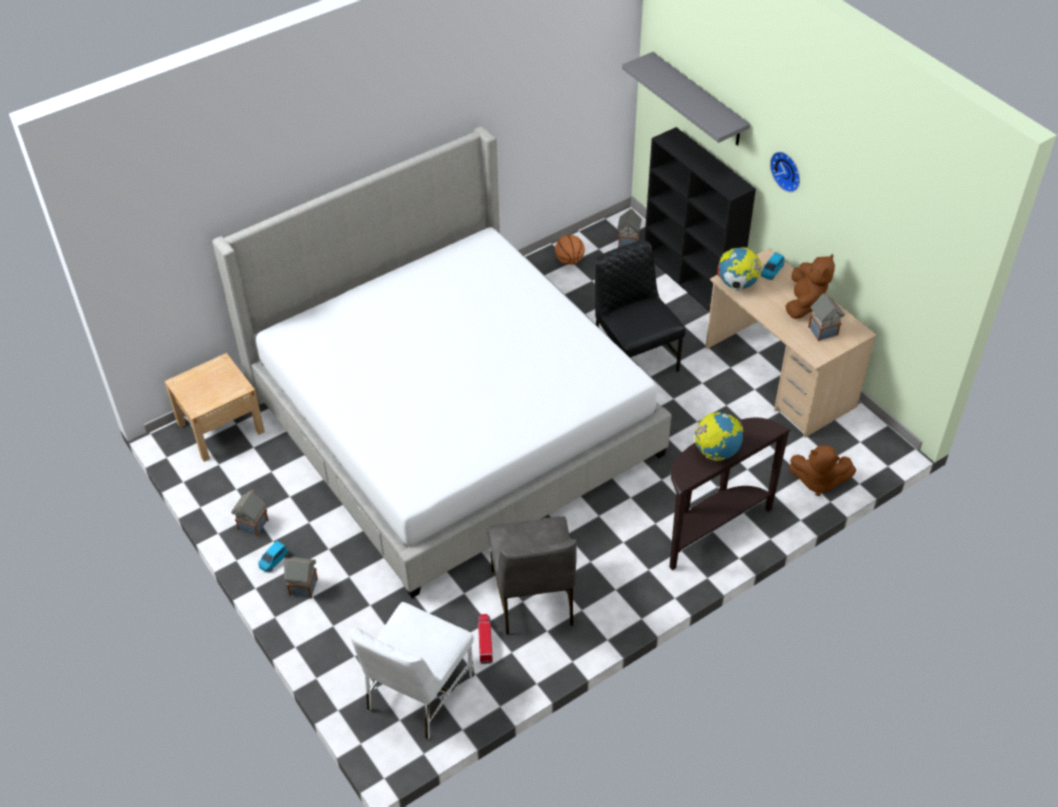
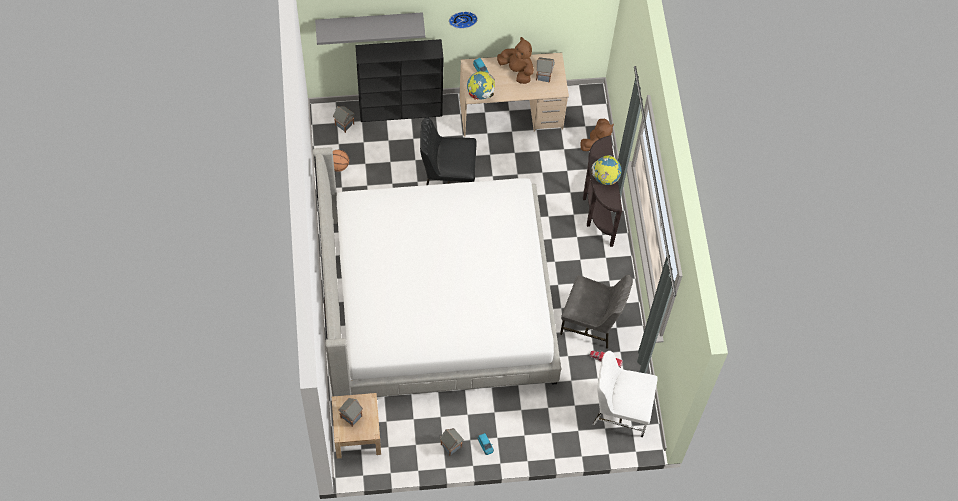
camera: 65 degrees left, 15 degrees up
(304, 587) = (515, 436): toy house -> toy house (351, 416)
(417, 693) = (620, 409): white chair -> white chair turned 135 degrees clockwise

